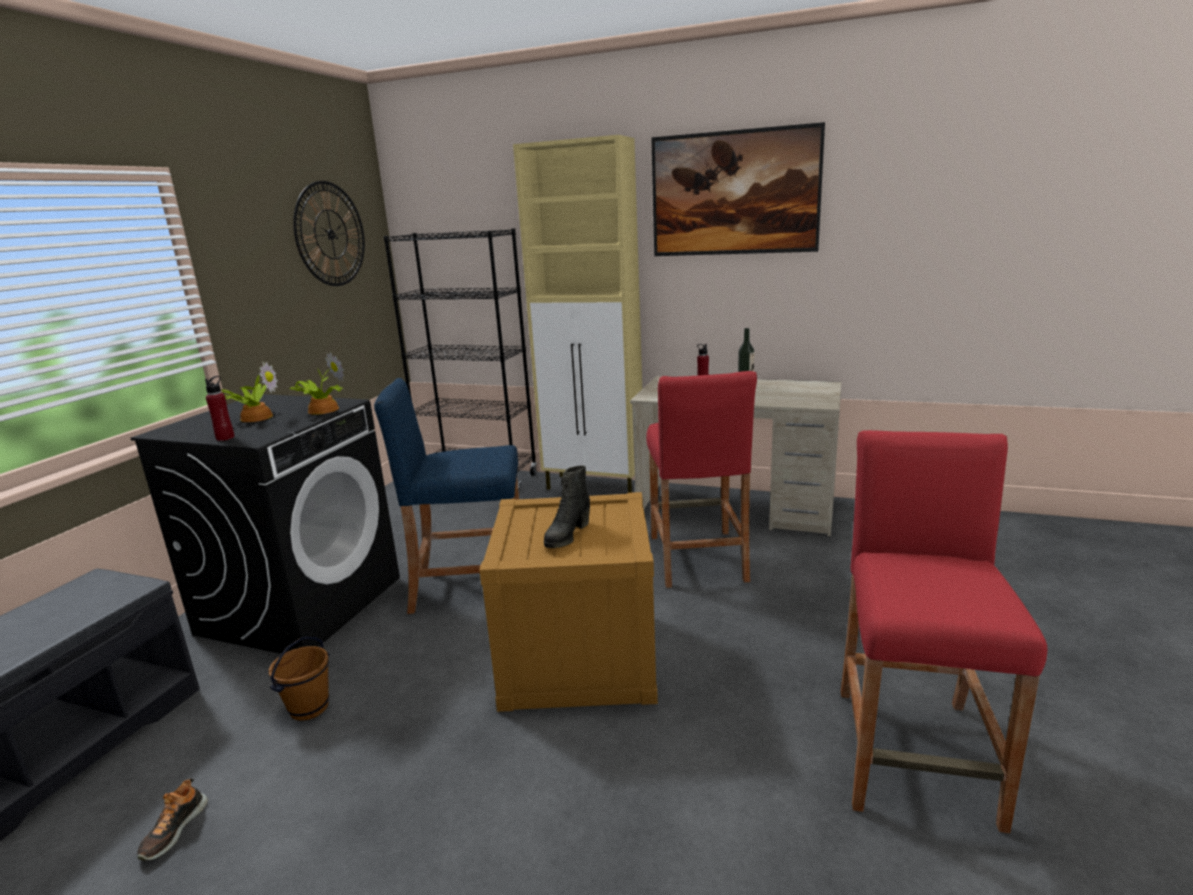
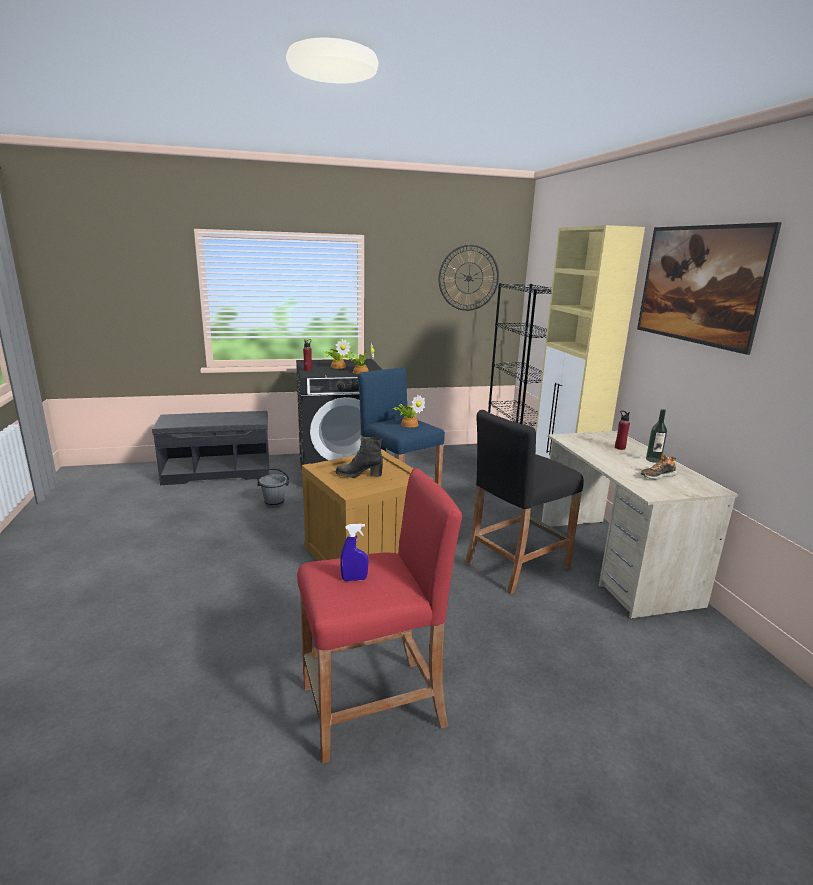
camera: 55 degrees right, 0 degrees up
(173, 830) = (197, 508): shoe -> shoe (657, 475)
(308, 708) = (274, 503): brown bucket -> grey bucket
(472, 455) = (409, 424): none -> potted plant
(697, 558) = (516, 565): red stool -> black stool
(948, 586) = (354, 579): none -> blue spray bottle

